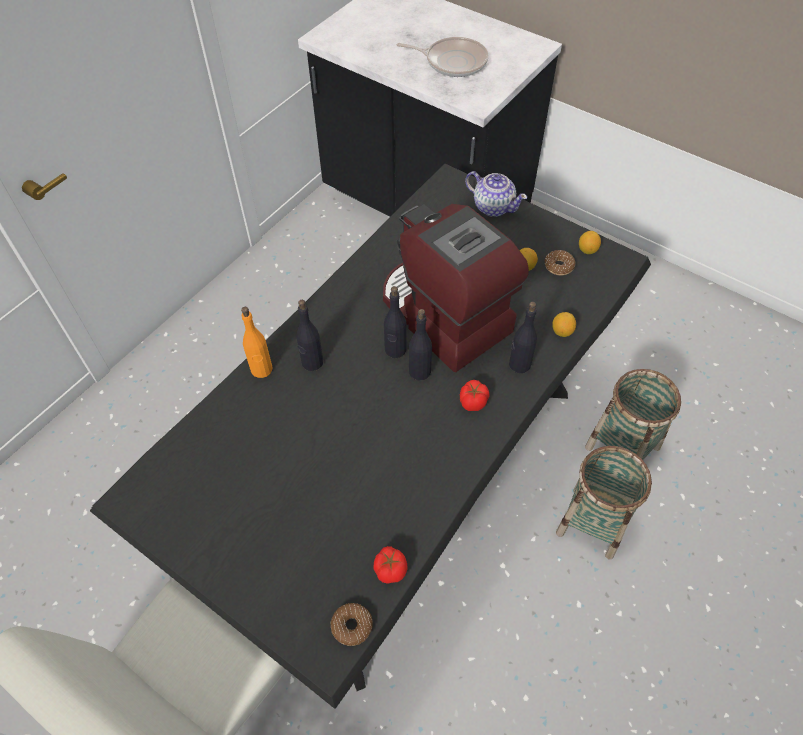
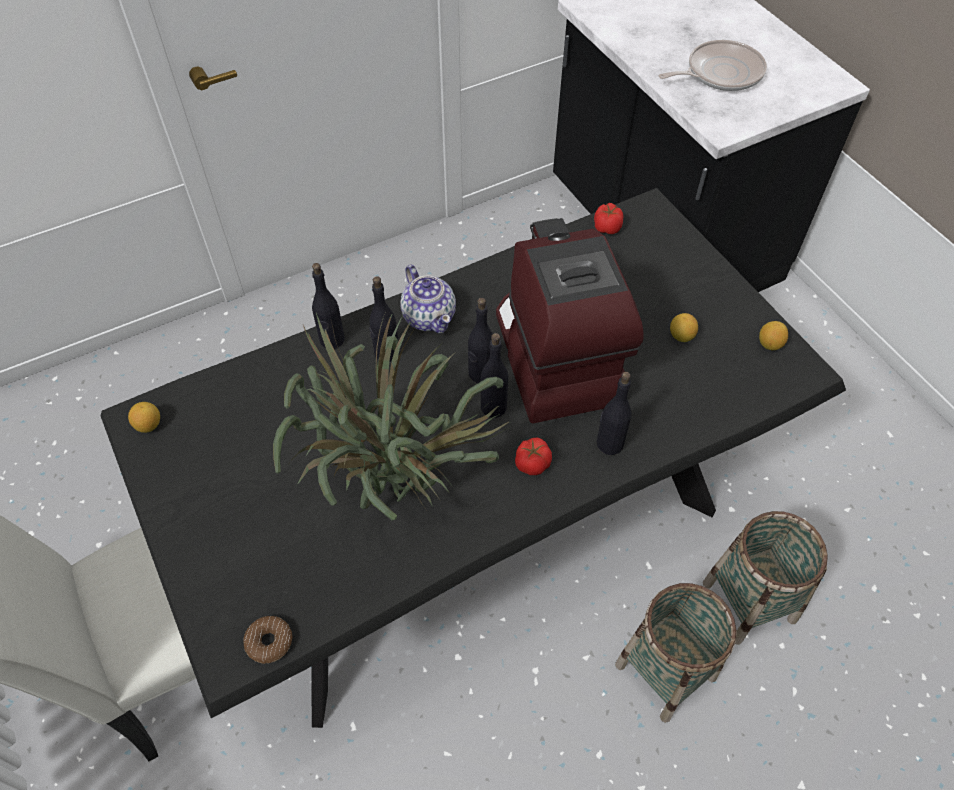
camera: 25 degrees right, 0 degrees up
(261, 369) = (332, 340): orange bottle -> black bottle
(382, 469) = (393, 495): none -> potted plant
(390, 569) = (341, 602): tomato -> tomato (607, 227)
(452, 62) = (720, 73): frying pan -> frying pan turned 60 degrees counterclockwise
(493, 206) = (684, 255): teapot -> teapot (429, 316)
(559, 266) = (723, 350): donut -> none
(562, 331) = (682, 426): lemon -> lemon (149, 425)

